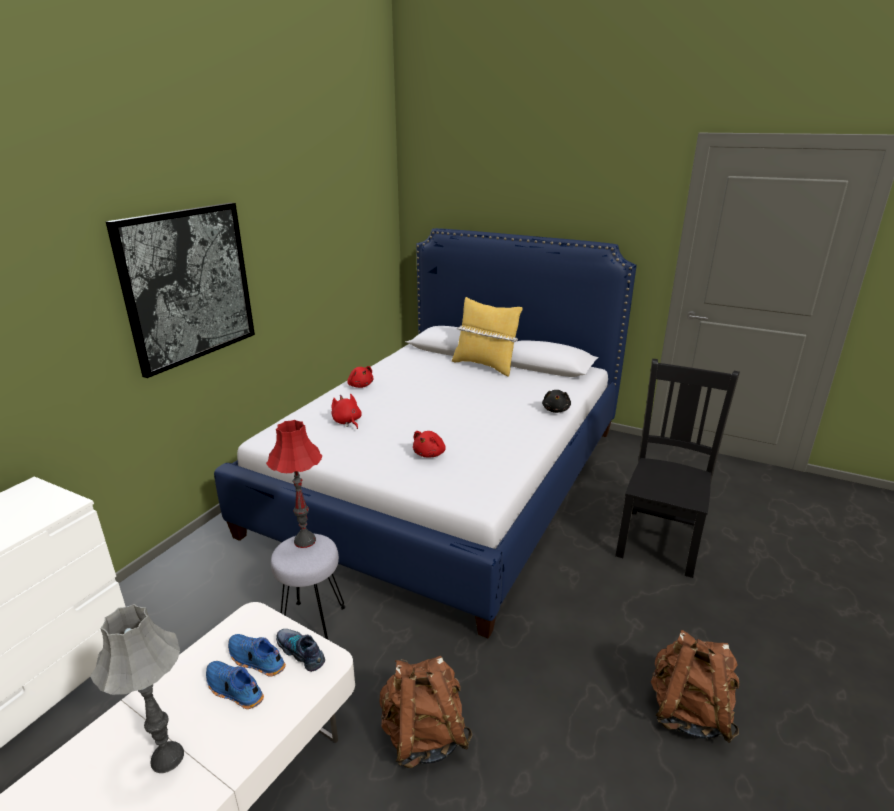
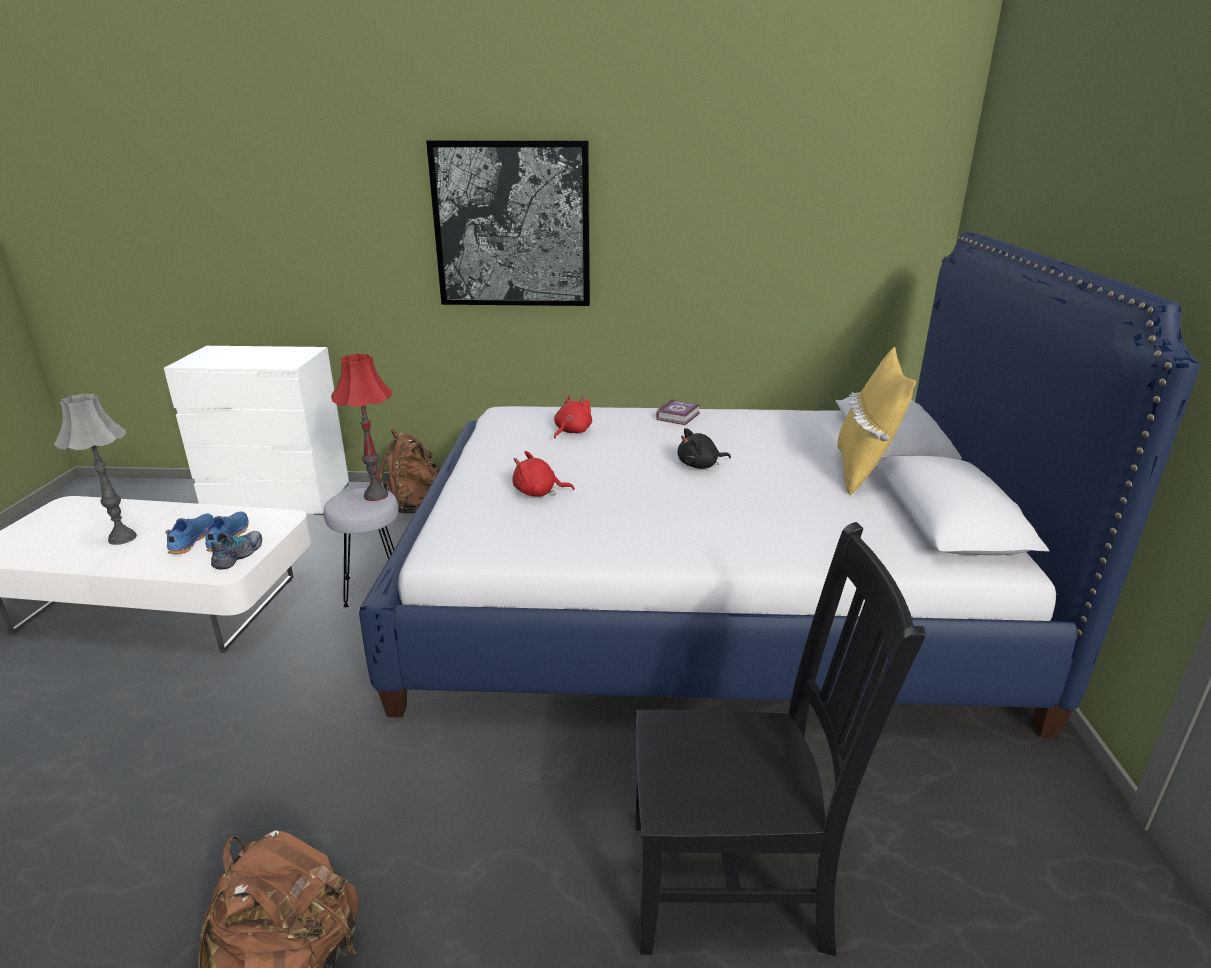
camera: 65 degrees right, 0 degrees up
(360, 385) = (679, 416): red plush toy -> book
(423, 736) = (231, 706): brown backpack -> brown backpack (414, 506)
(556, 410) = (774, 556): black plush toy -> black plush toy (700, 465)

